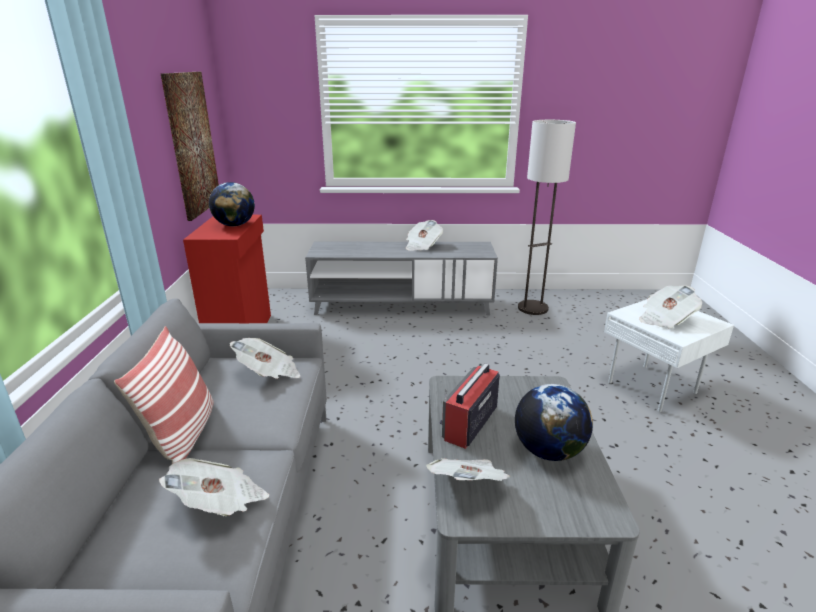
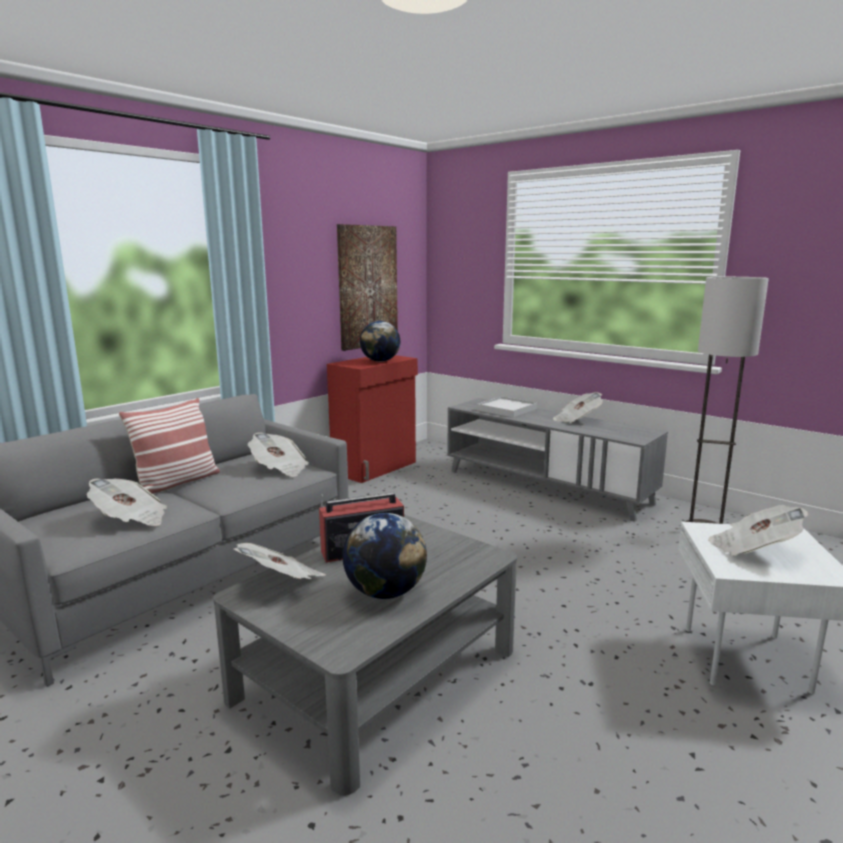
camera: 40 degrees right, 10 degrees down
(357, 248) = (506, 409): none -> white tray

